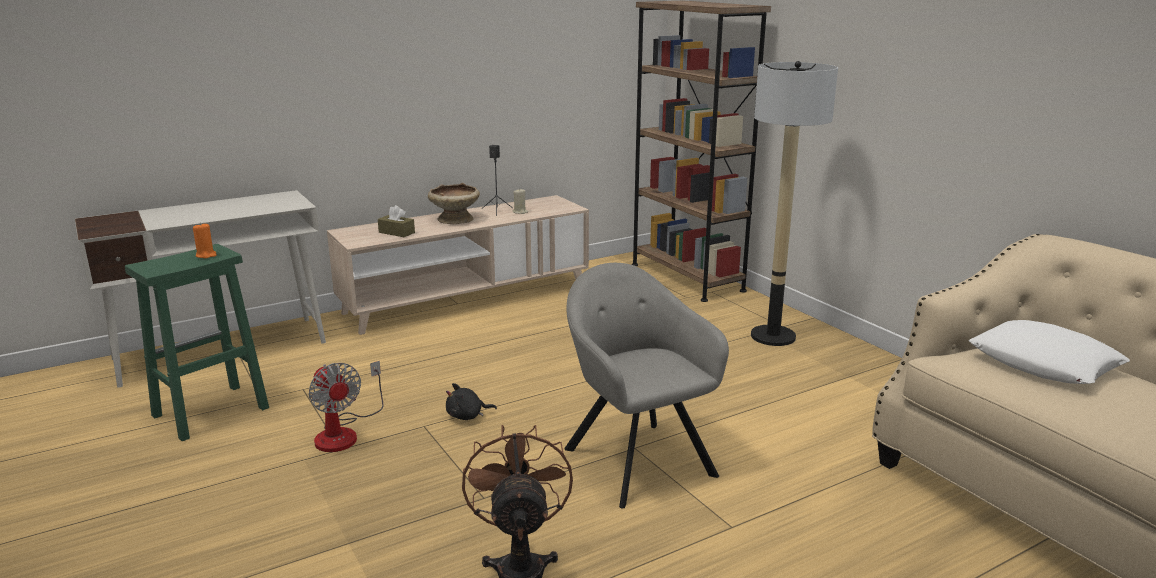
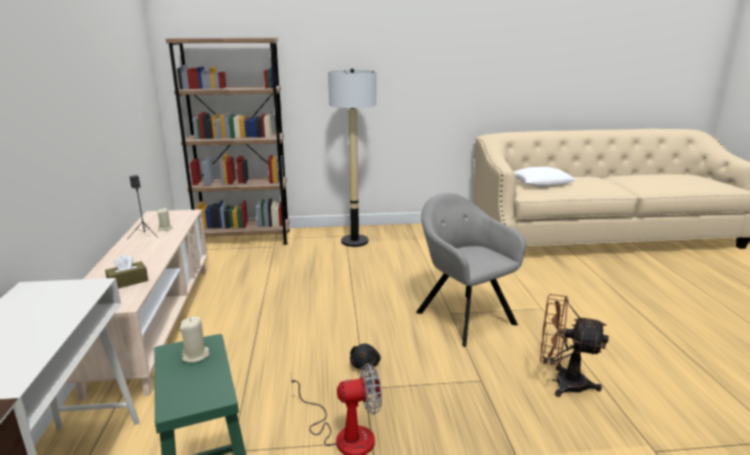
camera: 65 degrees left, 0 degrees up
(206, 255) = (196, 355): orange candle -> beige candle
(455, 219) = (137, 253): beige bowl -> none
(635, 458) = (462, 316): grey armchair -> grey armchair turned 60 degrees clockwise

